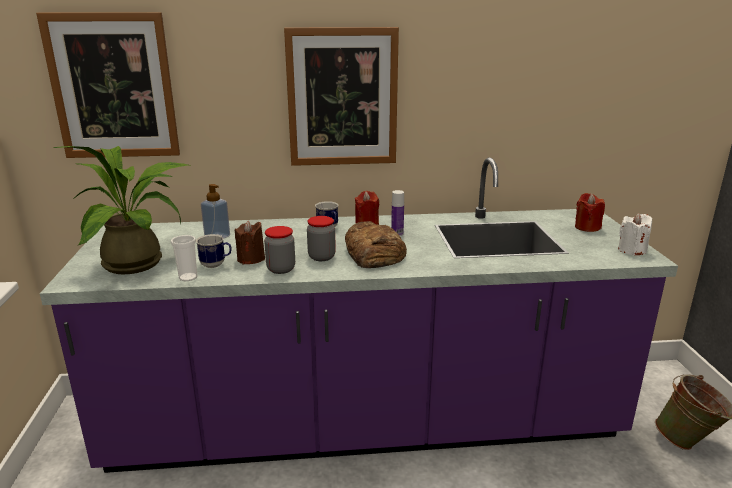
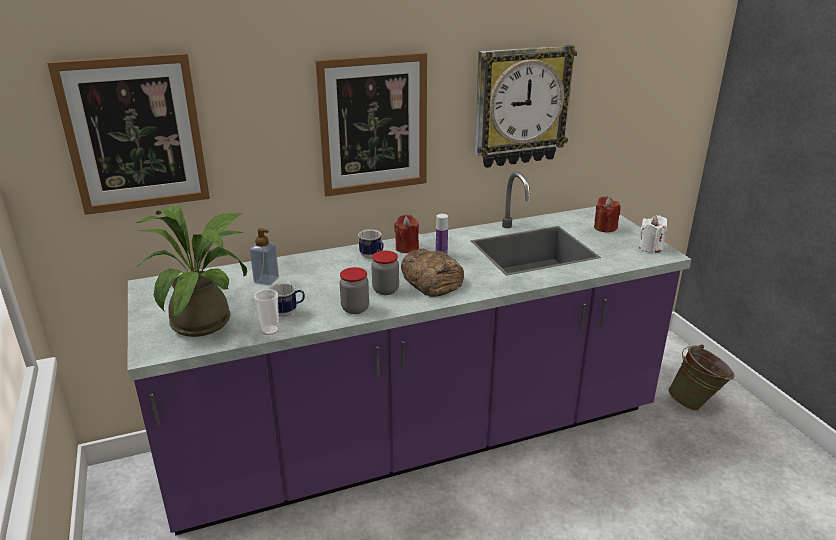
camera: 15 degrees left, 5 degrees up
(251, 259) = (318, 301): brown candle -> none
(502, 92) = (521, 106): none -> wall clock

